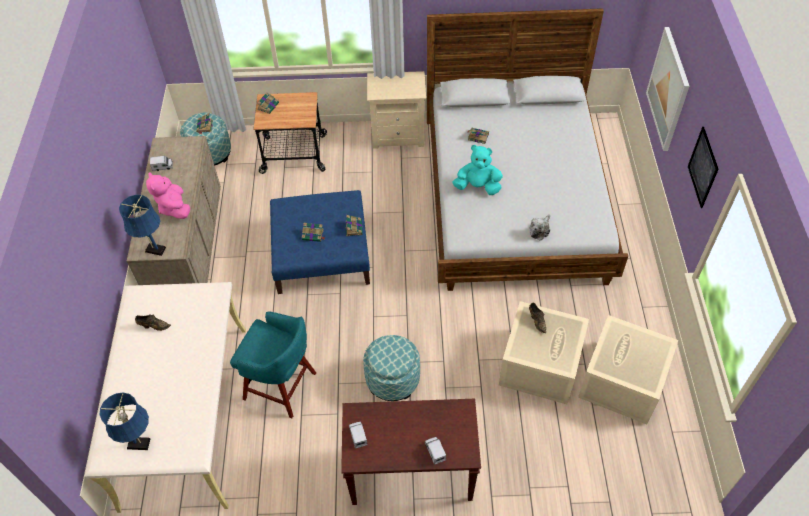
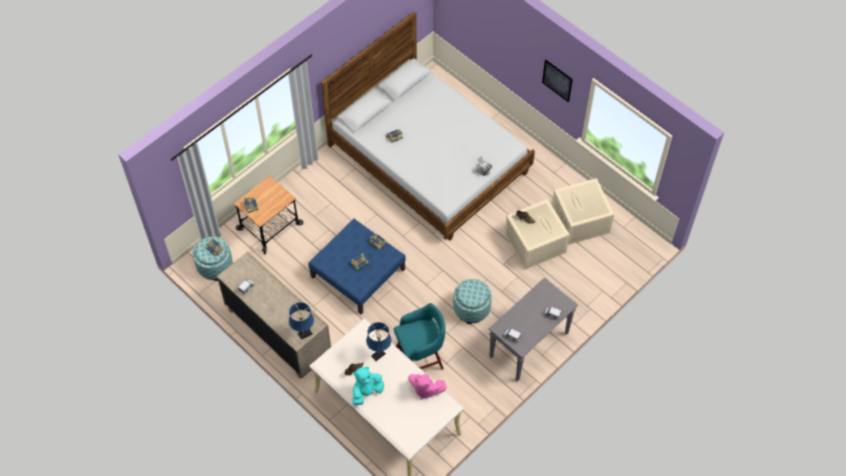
camera: 45 degrees left, 5 degrees up
(141, 444) = (418, 424): blue table lamp -> blue table lamp (379, 354)
(174, 208) = (285, 304): pink plush toy -> pink plush toy (425, 389)
(398, 135) = (320, 167): beige nightstand -> none
(410, 475) = (528, 346): brown console table -> grey console table
(478, 187) = (426, 167): turquoise plush toy -> turquoise plush toy (367, 392)
(668, 89) = (494, 42): picture -> none

